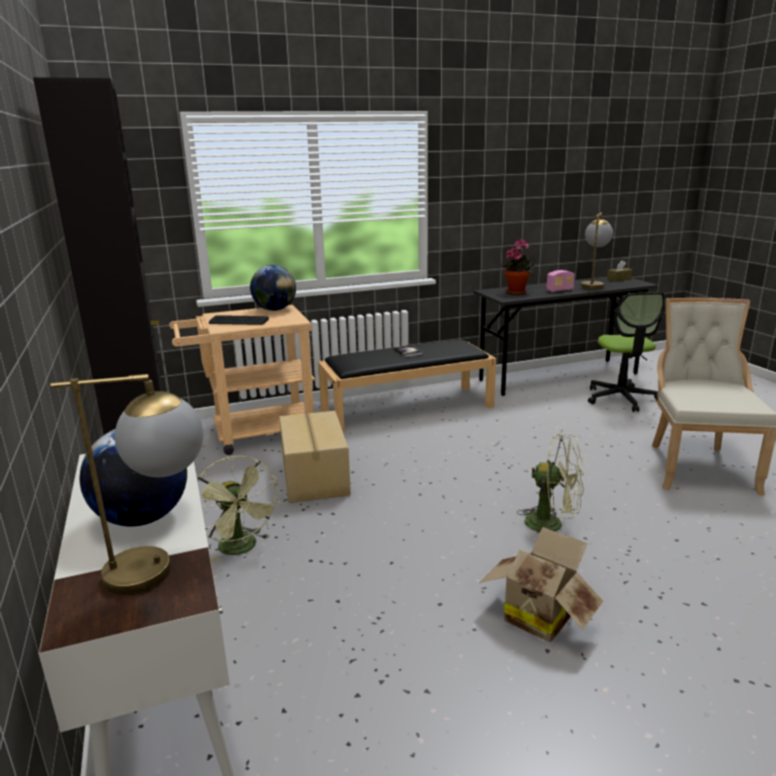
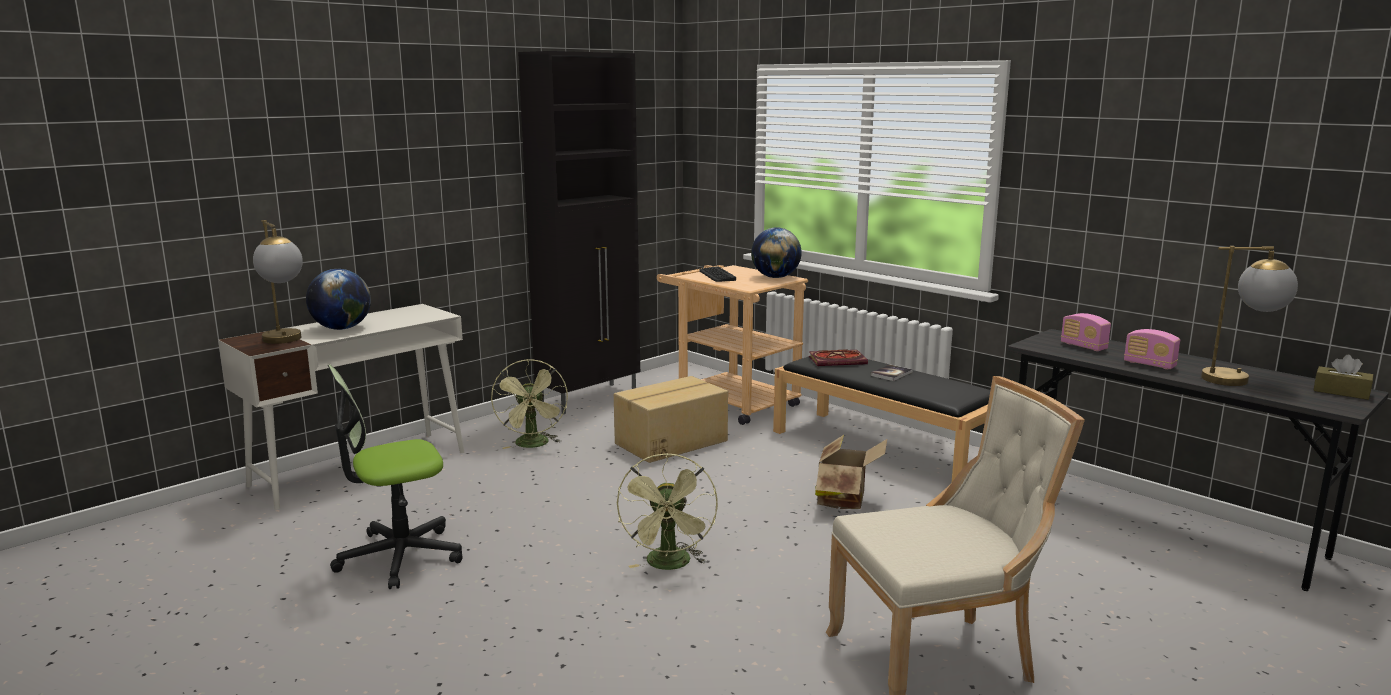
camera: 65 degrees right, 5 degrees down
(242, 549) = (533, 445): green fan -> green fan turned 45 degrees counterclockwise
(360, 358) = (838, 360): none -> book
(517, 292) = (1083, 346): potted plant -> radio
(539, 615) = (500, 575): cardboard box -> cardboard box (846, 499)
(621, 398) = (1144, 583): office chair -> office chair (399, 556)

